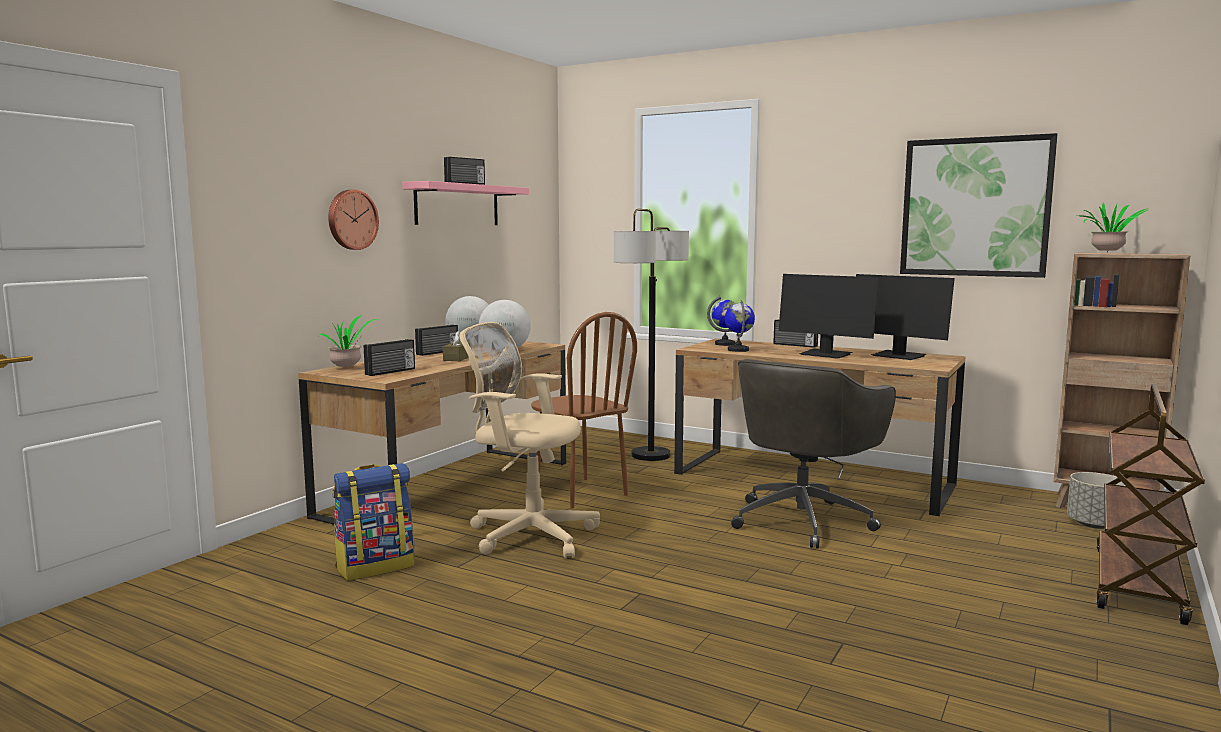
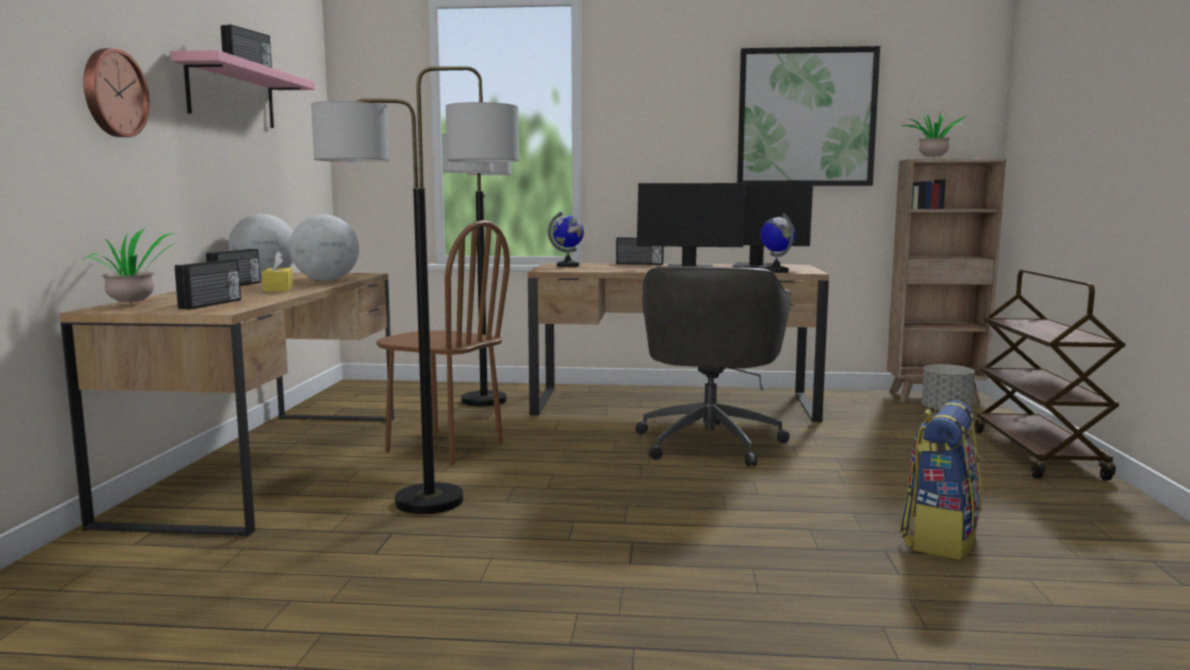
camera: 25 degrees left, 0 degrees up
(375, 566) = (255, 574): backpack -> backpack (939, 538)
(457, 358) = (278, 289): brown tissue box -> yellow tissue box
(527, 534) = (429, 501): beige office chair -> floor lamp
(738, 350) = (594, 269): globe -> globe (776, 271)

